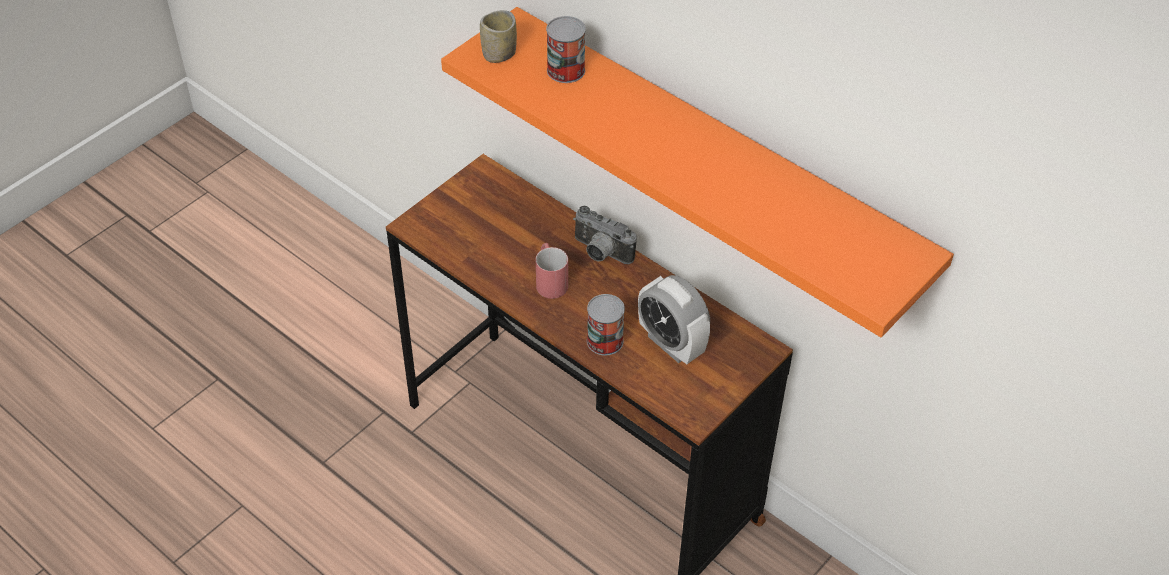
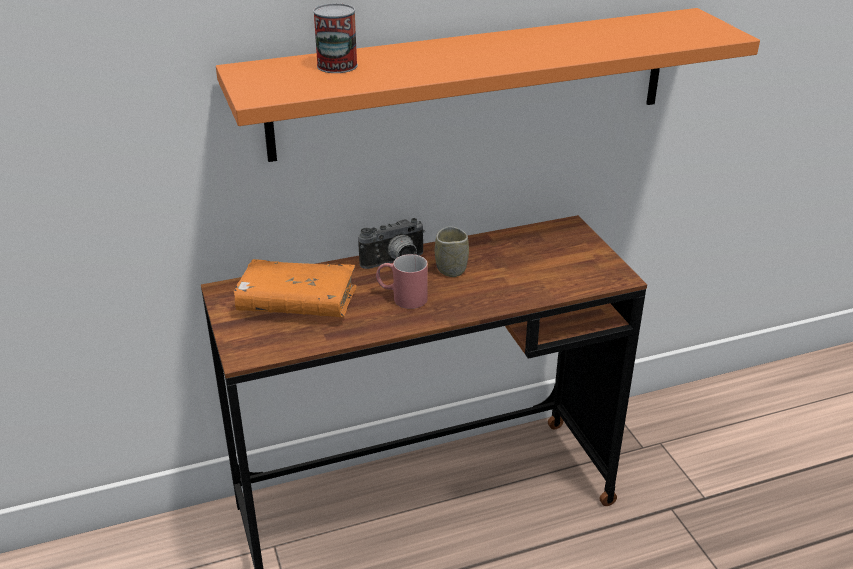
camera: 60 degrees left, 15 degrees down
(497, 221) = (297, 303): none -> orange book
(499, 54) = (272, 84): cup -> cup (451, 269)
(605, 341) = (500, 293): can -> none
(671, 344) = (530, 262): alarm clock -> none

